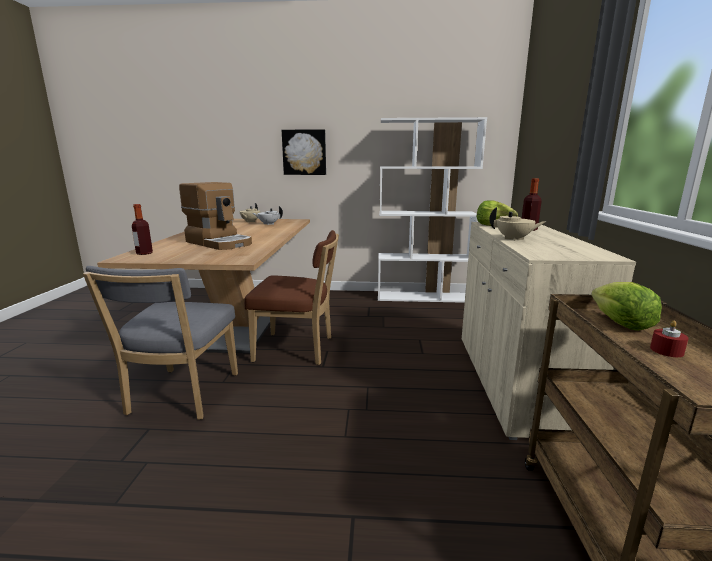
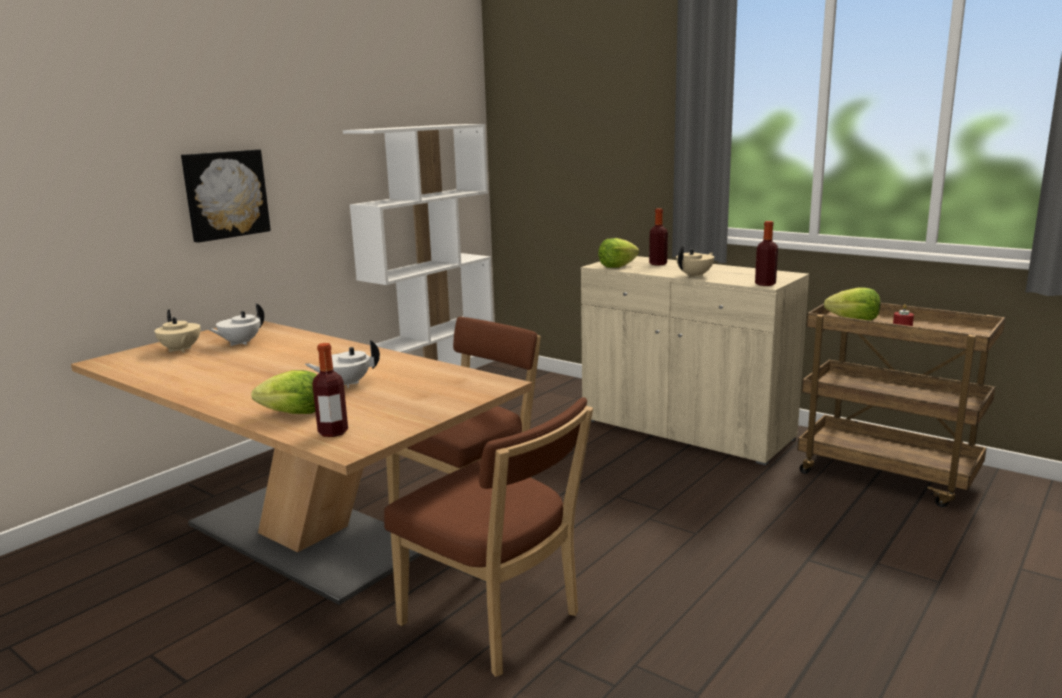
camera: 55 degrees left, 0 degrees up
(170, 245) = (294, 413): none -> lettuce
(181, 396) = (495, 623): grey chair -> brown chair
(220, 243) = (346, 384): coffee machine -> white teapot
(541, 255) = (765, 284): none -> bottle

